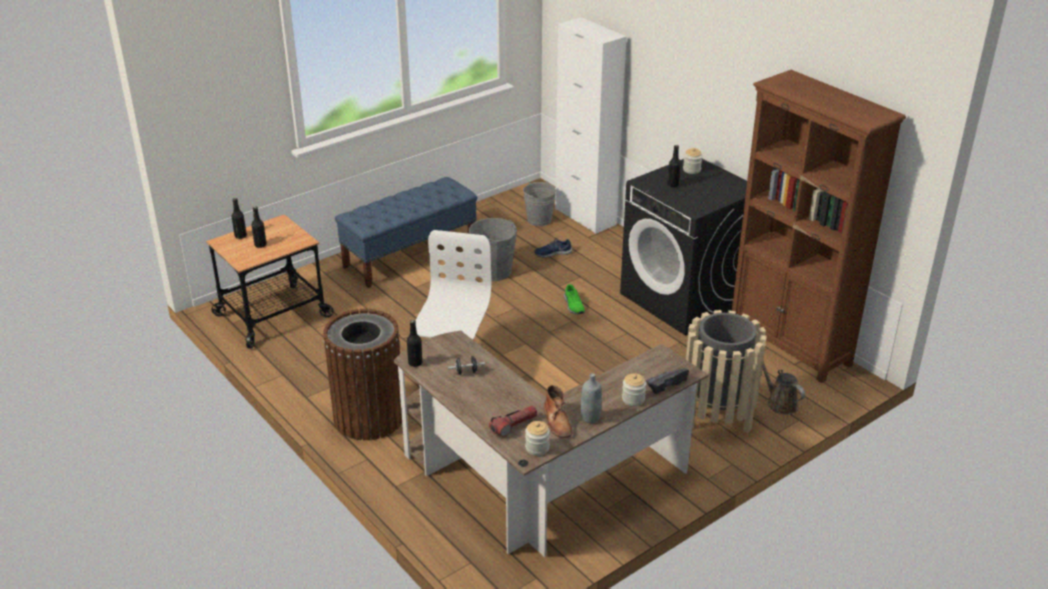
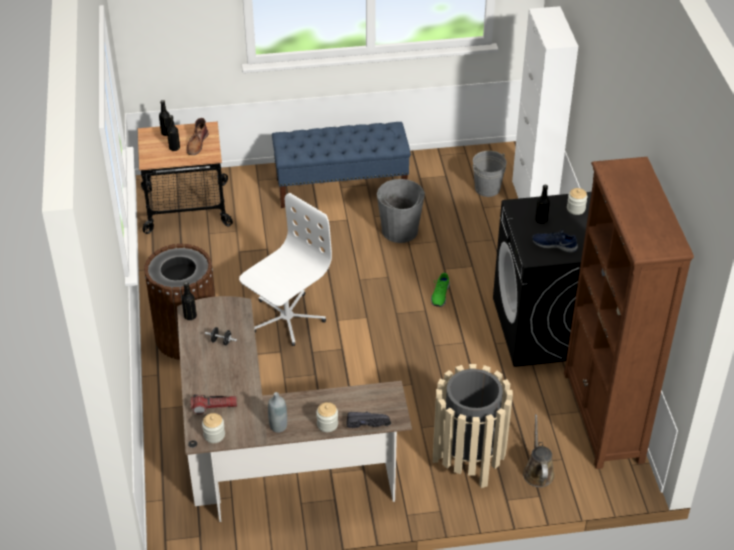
camera: 30 degrees right, 10 degrees up
(553, 253) = (468, 231): blue shoe -> blue shoe (554, 245)
(557, 421) = (250, 418): brown boot -> brown boot (197, 144)

